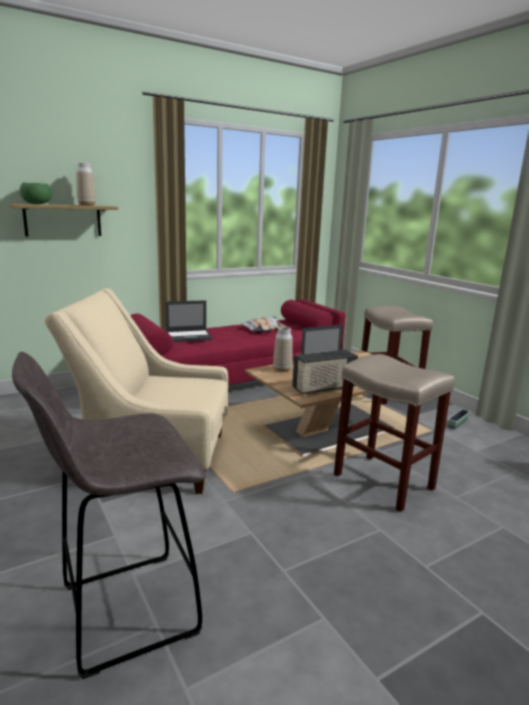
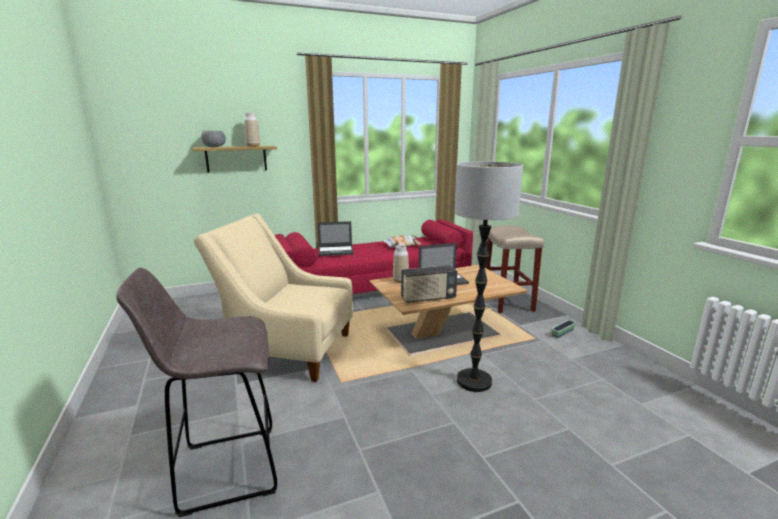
camera: 10 degrees right, 0 degrees up
(37, 204) = (214, 147): green bowl -> grey bowl
(385, 482) = (474, 381): beige stool -> floor lamp

